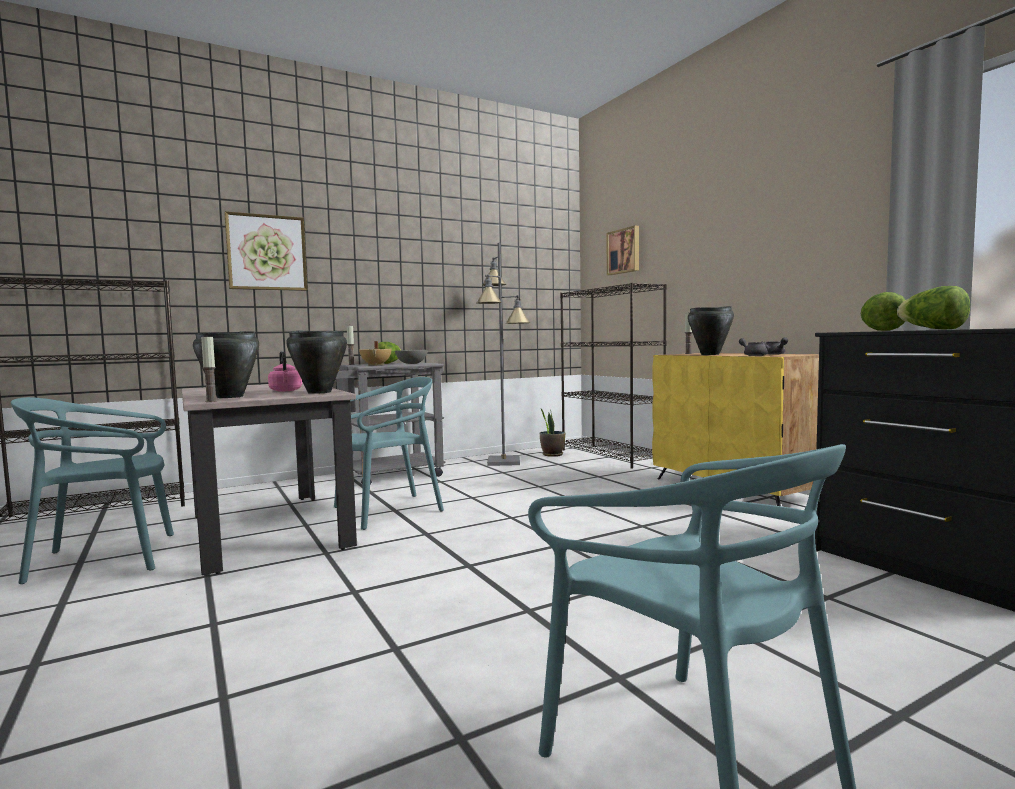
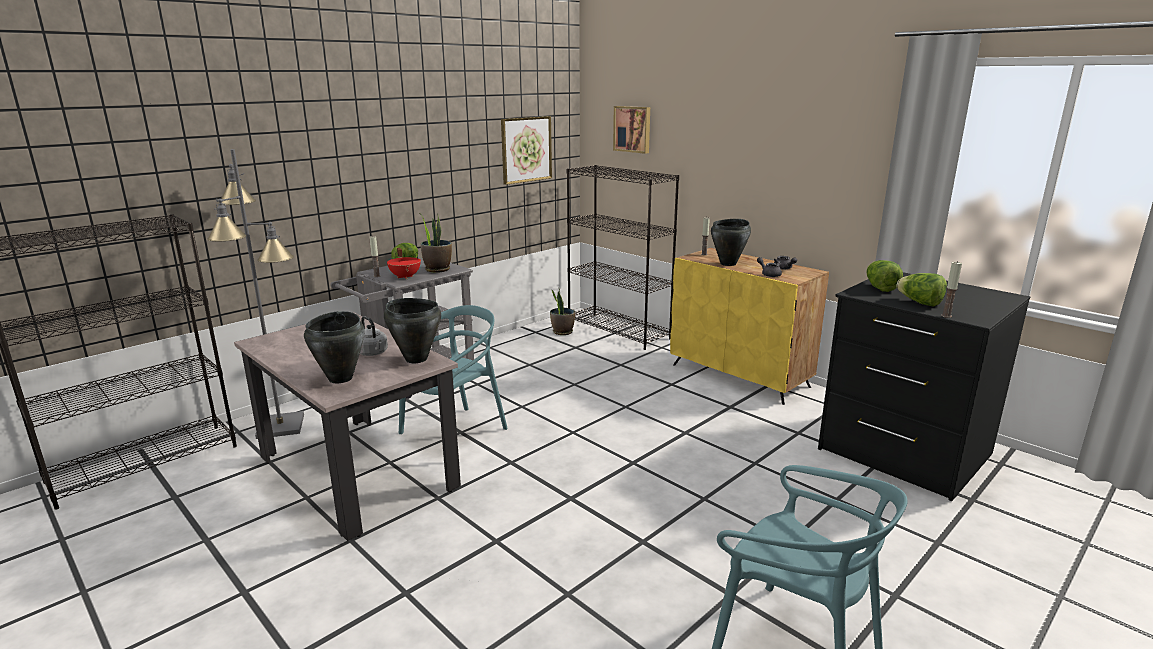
camera: 15 degrees left, 15 degrees up
(106, 558) = (228, 531): turquoise chair -> none
(211, 401) = (342, 396): candle -> candle (946, 316)
(267, 252) = (271, 160): picture -> picture (526, 149)
(286, 391) = (373, 353): pink kettle -> grey kettle
(376, 365) = (406, 277): beige cooking pot -> red cooking pot
(411, 363) = (437, 269): grey bowl -> potted plant
(504, 462) = (521, 347): grey floor lamp -> grey floor lamp (281, 426)

